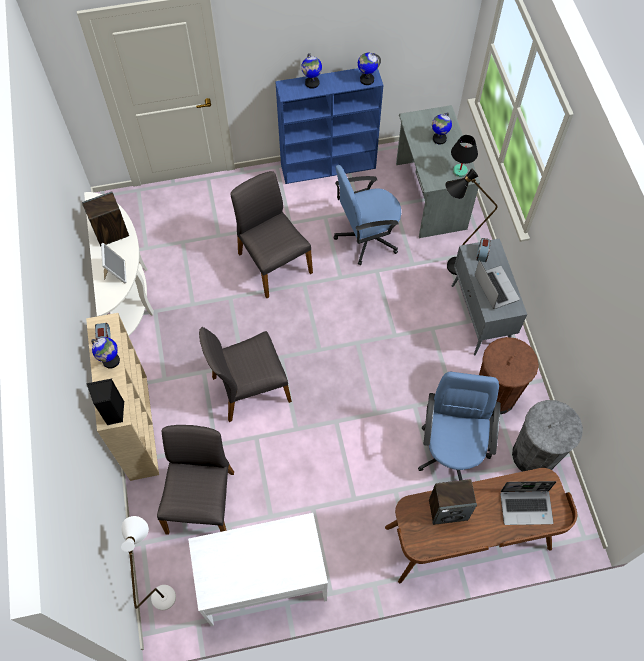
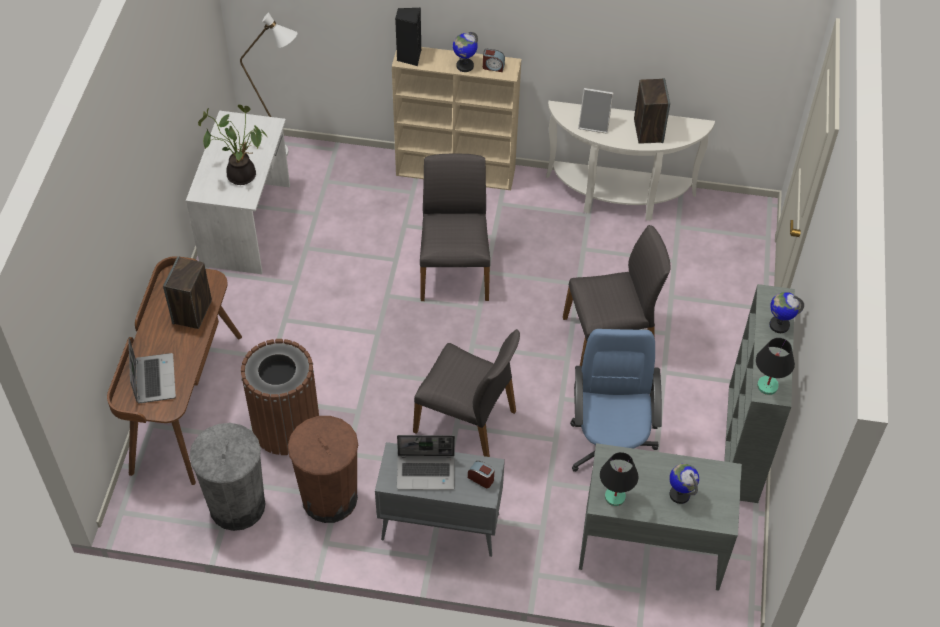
camera: 110 degrees right, 10 degrees down
(202, 501) = (351, 200): grey chair -> grey chair (467, 420)
(275, 546) = (241, 173): none -> potted plant
(329, 166) = (743, 444): blue bookcase -> grey bookcase
(366, 79) = (767, 385): globe -> black table lamp
(449, 268) = (525, 522): black floor lamp -> none
(452, 451) = (286, 426): blue office chair -> brown trash can
(526, 507) = (154, 378): laptop -> laptop turned 150 degrees clockwise

